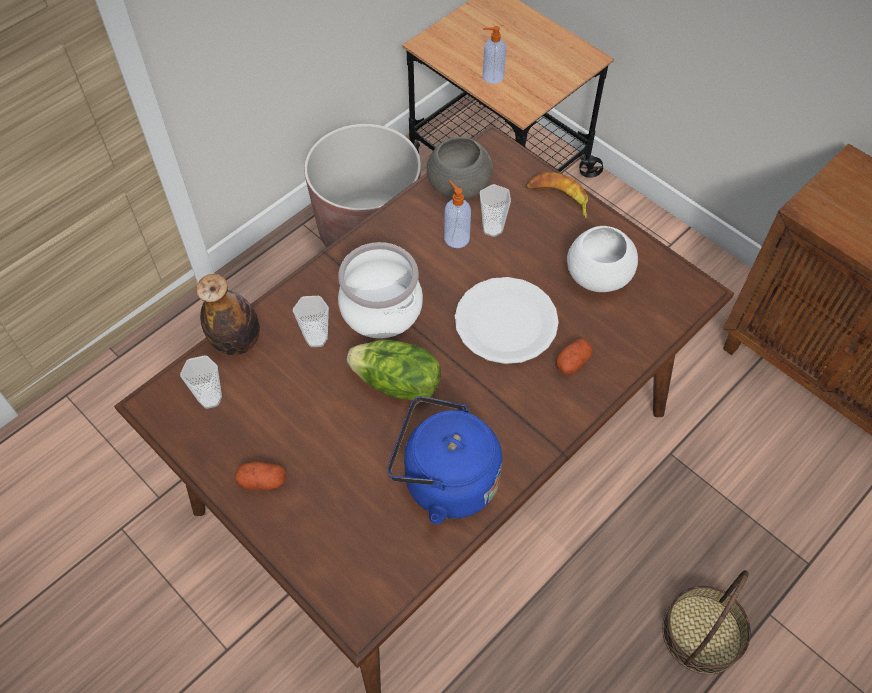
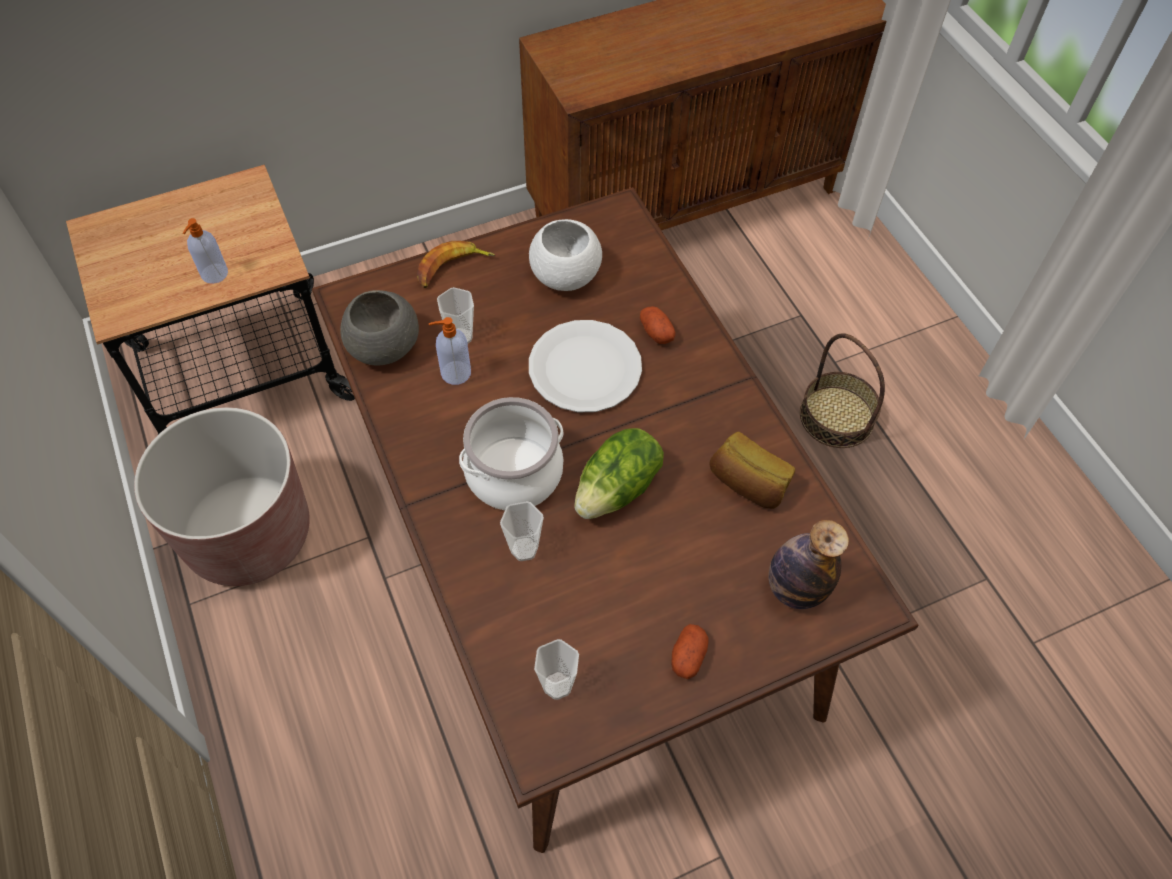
camera: 70 degrees left, 0 degrees up
(237, 341) = (489, 635): bottle -> bottle (795, 588)
(444, 481) = (748, 484): blue kettle -> bread

